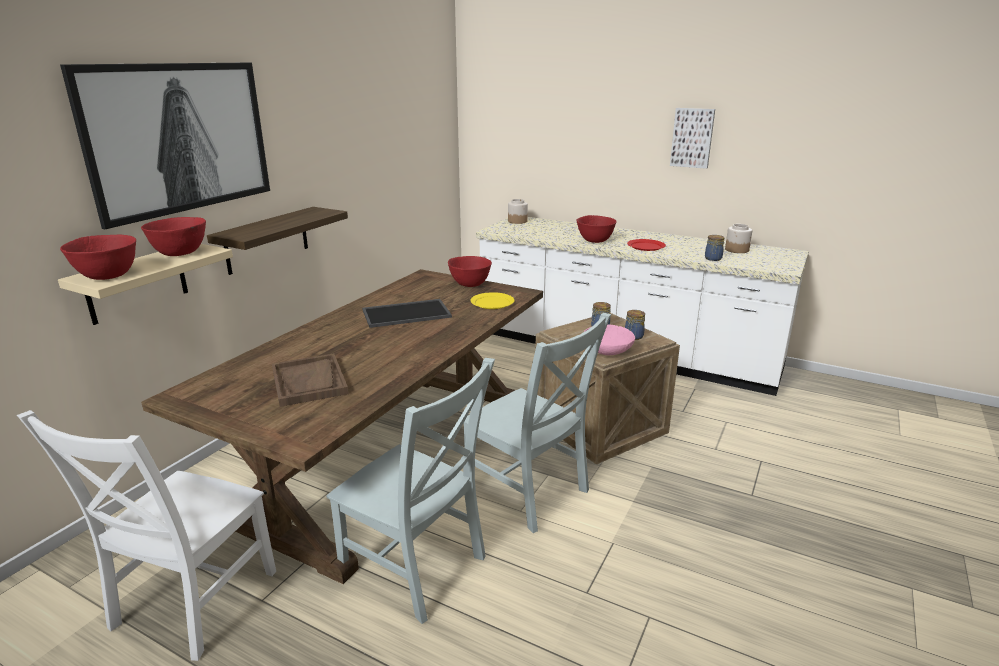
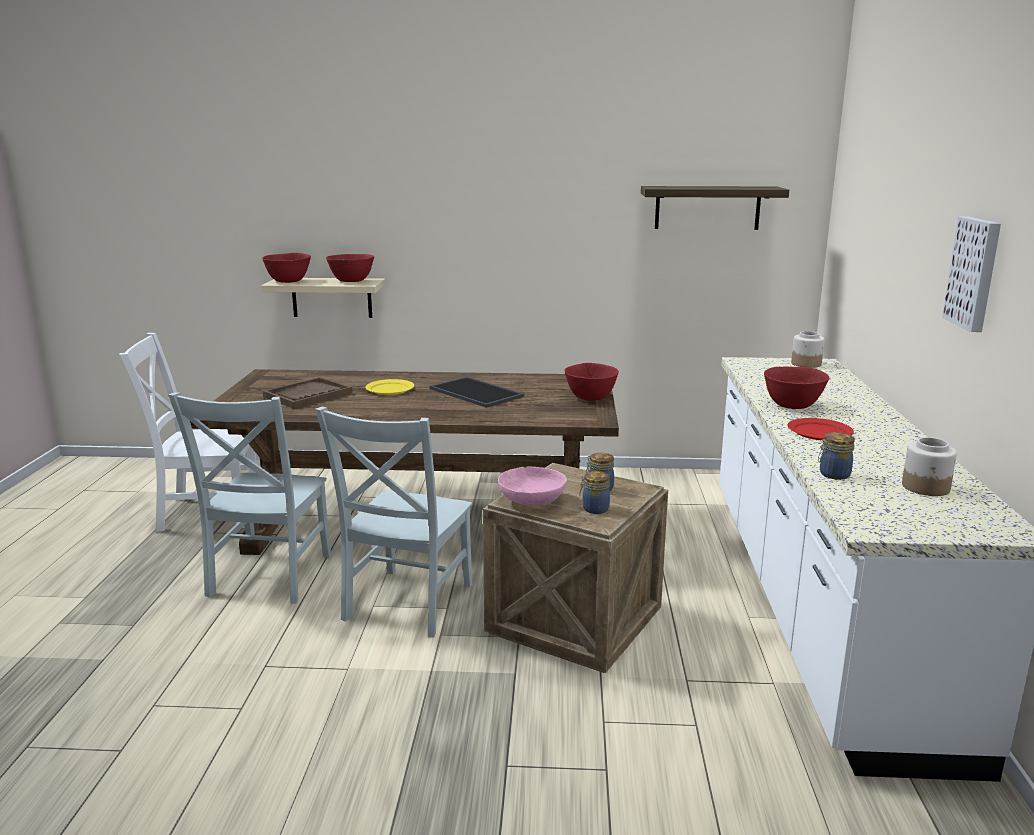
camera: 65 degrees right, 5 degrees down
(179, 138) = (387, 192): picture -> none
(267, 240) = (462, 296): shelf -> shelf (707, 207)
(492, 303) = (546, 414): yellow plate -> yellow plate (390, 389)

